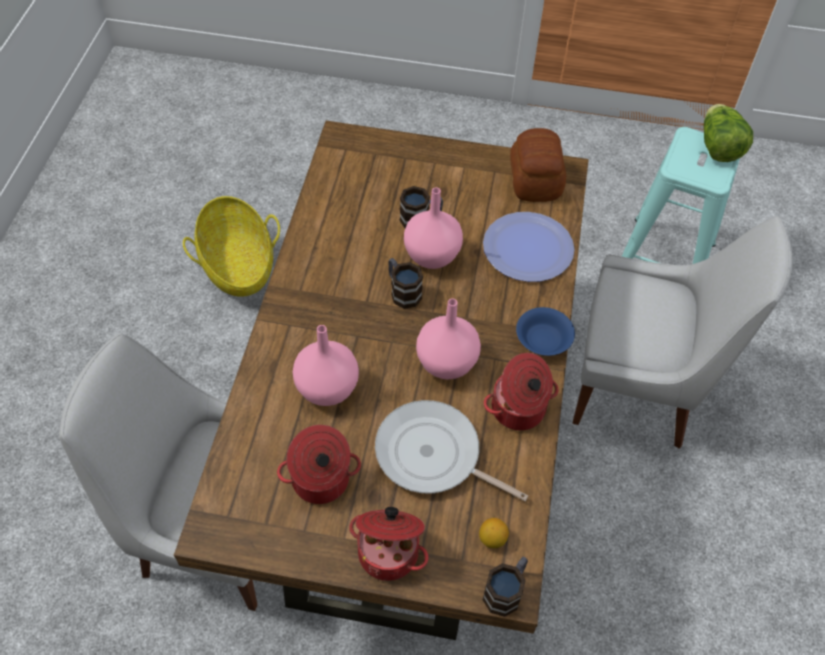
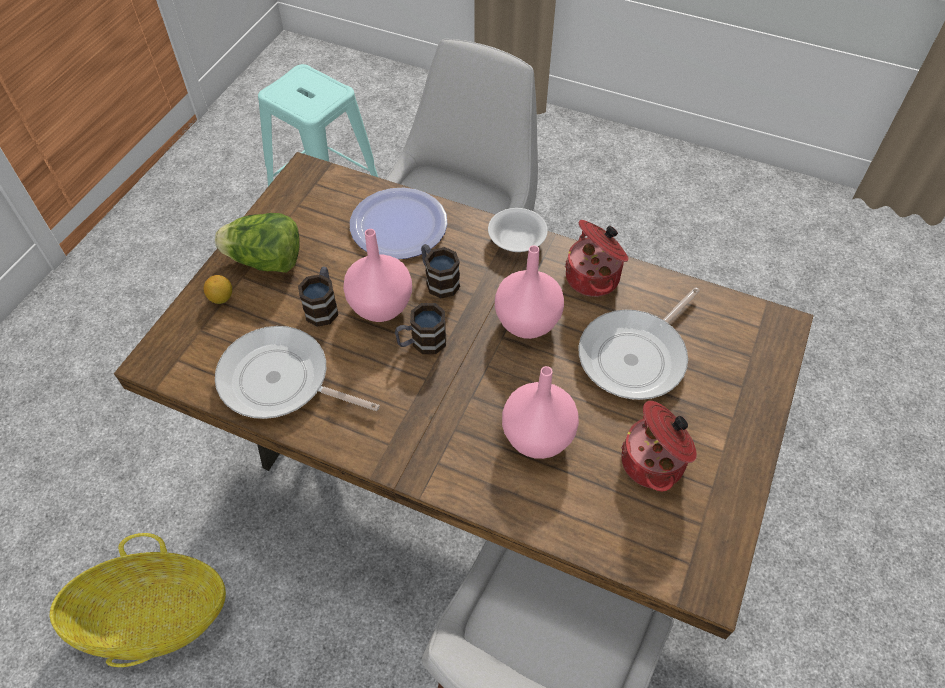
camera: 75 degrees left, 0 degrees up
(341, 212) = (280, 381): none -> frying pan
(389, 551) = (739, 413): cooking pot -> none
(492, 539) = (731, 328): lemon -> lemon (221, 298)
(506, 591) = (782, 329): mug -> mug (438, 280)
(536, 179) = (307, 197): bread -> none
(543, 339) = (516, 240): blue bowl -> white bowl
(718, 147) = (298, 78): lettuce -> lettuce (266, 261)

